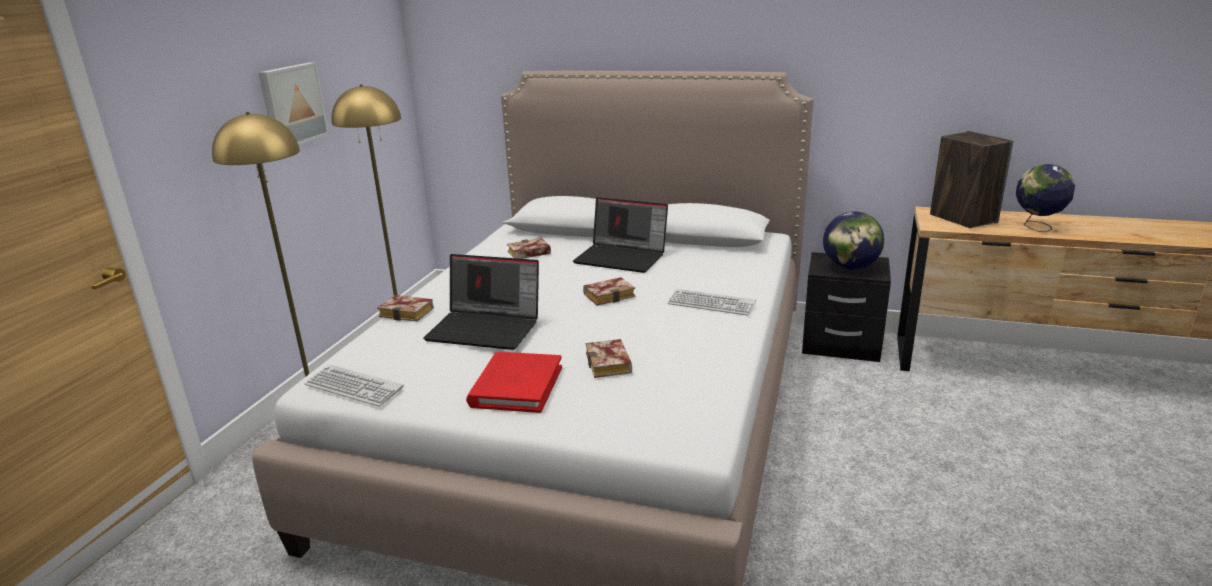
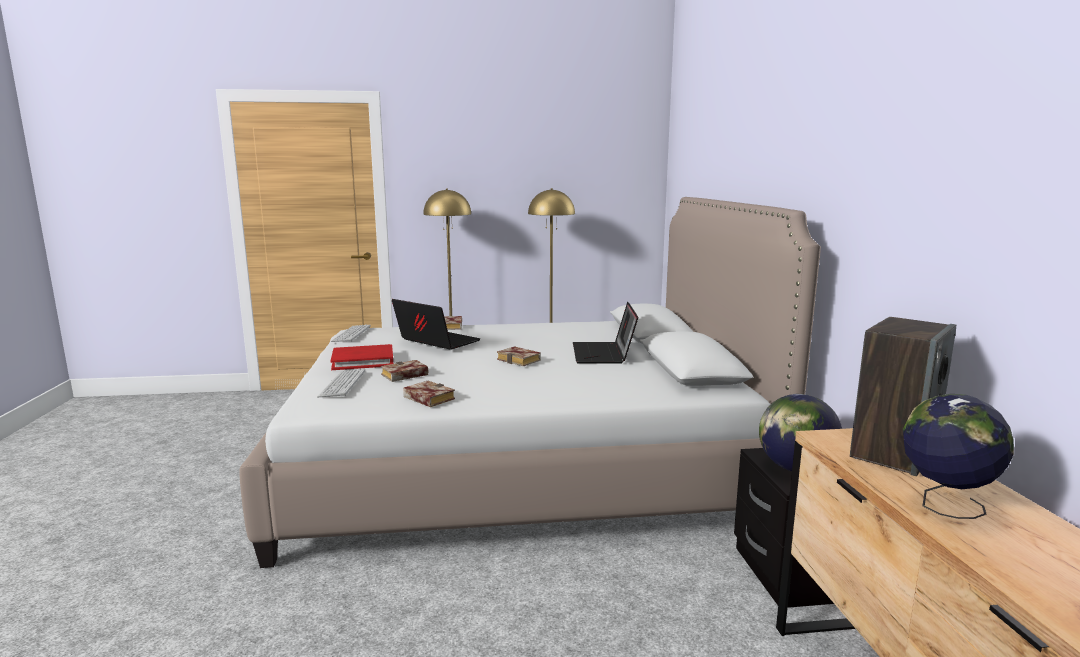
camera: 65 degrees right, 10 degrees down
(292, 105) = (523, 197): picture -> none
(487, 328) = (435, 342): laptop -> laptop turned 135 degrees clockwise
(528, 254) = (578, 332): book -> book (426, 398)
(711, 304) = (532, 389): keyboard -> keyboard (342, 384)

